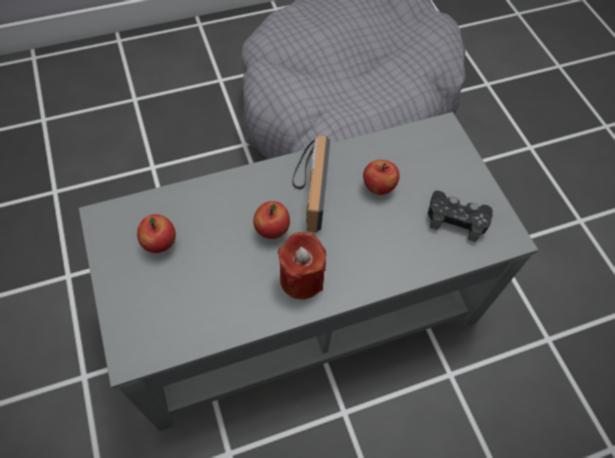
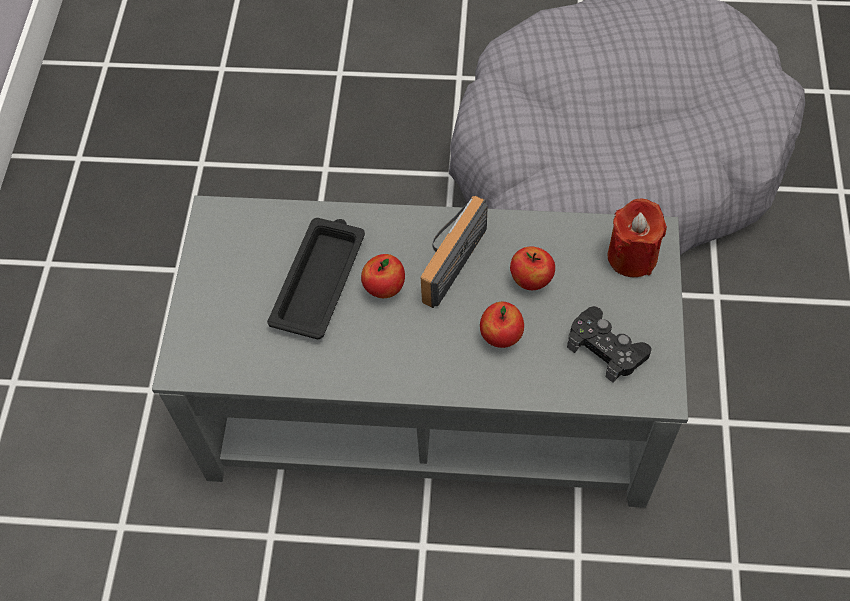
camera: 30 degrees right, 0 degrees up
(160, 243) = (259, 262): apple -> apple (501, 336)
(217, 241) = (319, 280): none -> black tray
(301, 279) = (390, 352): red candle -> red candle (632, 256)

